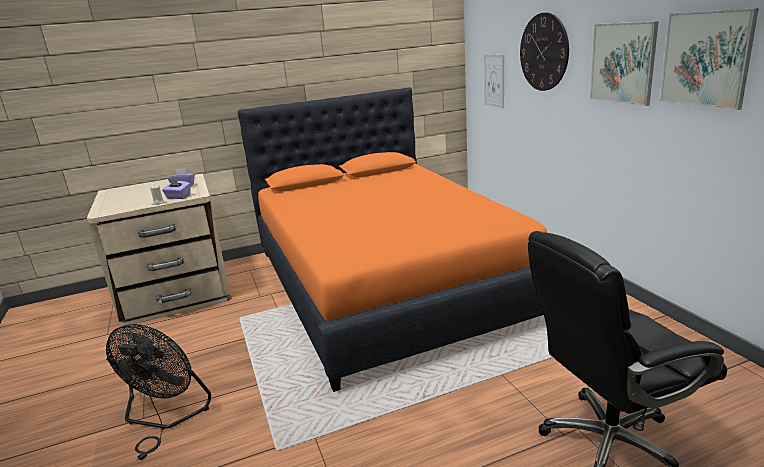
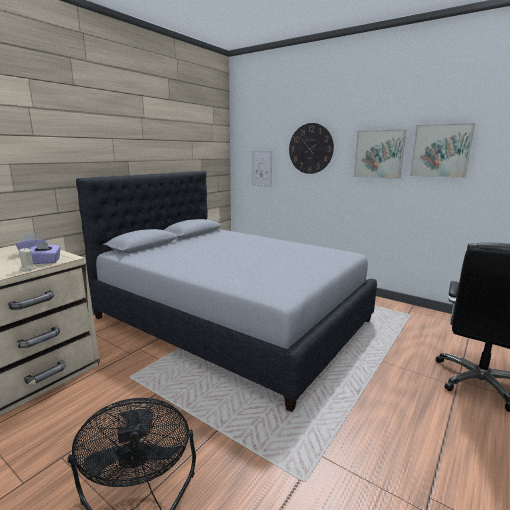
camera: 35 degrees left, 5 degrees down
(386, 282) = (232, 319): orange bed -> grey bed

